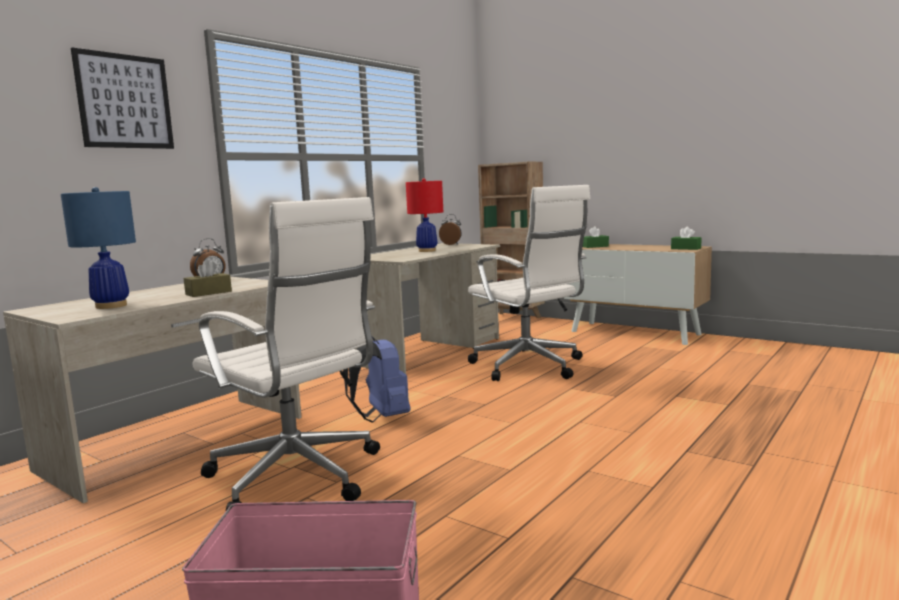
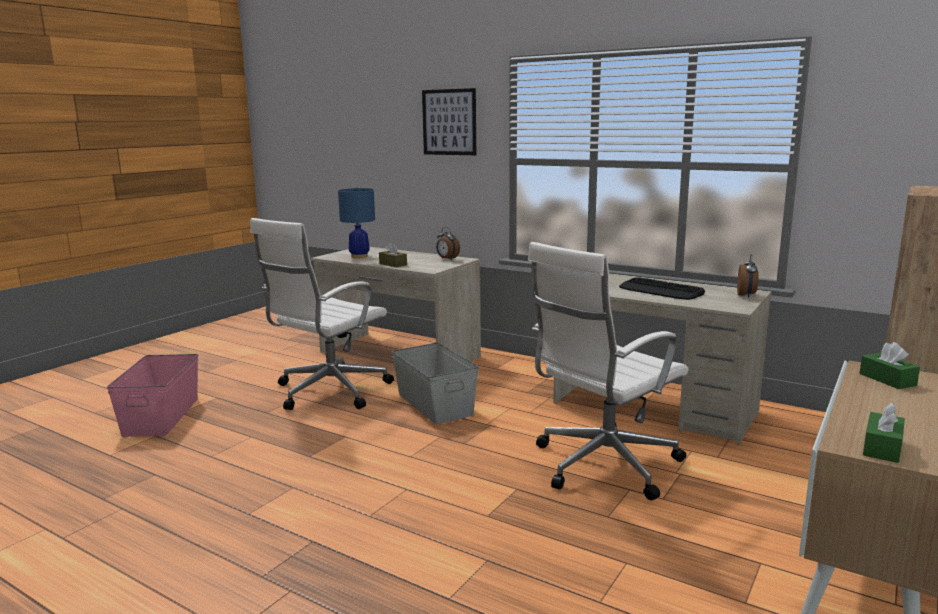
camera: 85 degrees right, 5 degrees up
(381, 417) = (435, 404): blue backpack -> grey storage box
(427, 251) = (661, 290): red table lamp -> keyboard

